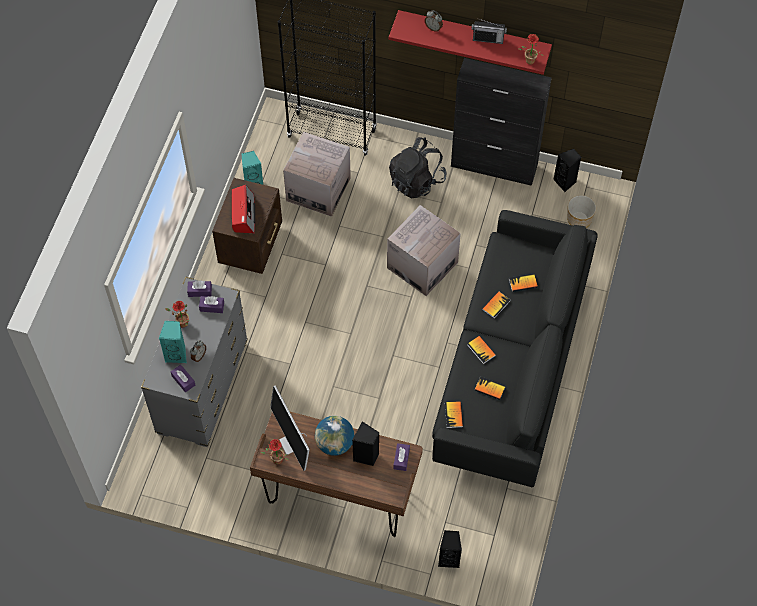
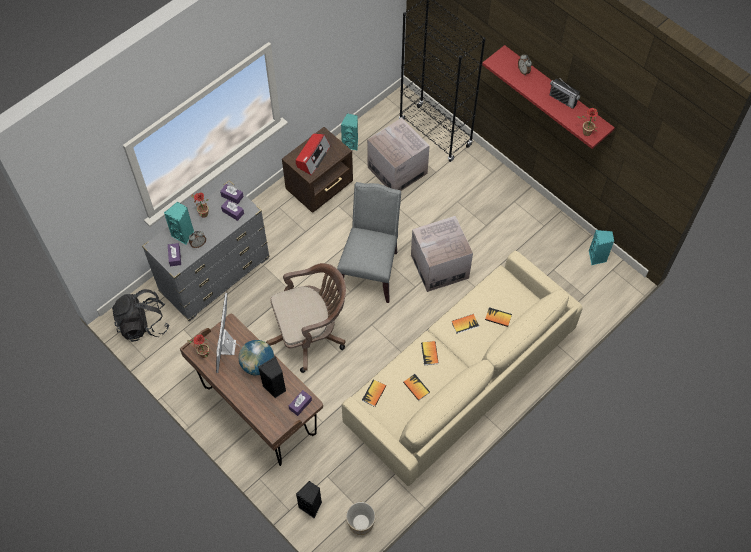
camera: 30 degrees right, 0 degrees up
(339, 396) = (310, 334): none -> brown office chair
(356, 302) = (370, 269): none -> grey chair
(416, 181) = (477, 200): black backpack -> black backpack (143, 324)
(494, 166) = (547, 217): black cabinet -> none
(511, 365) = (458, 380): black sofa -> beige sofa
(565, 182) = (597, 257): black speaker -> turquoise speaker
(579, 219) = (590, 292): planter -> planter (361, 522)

